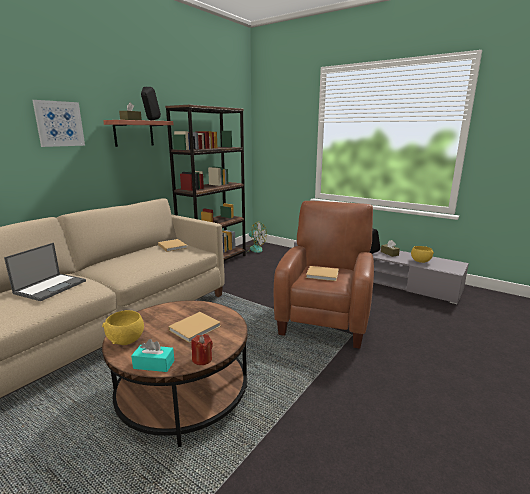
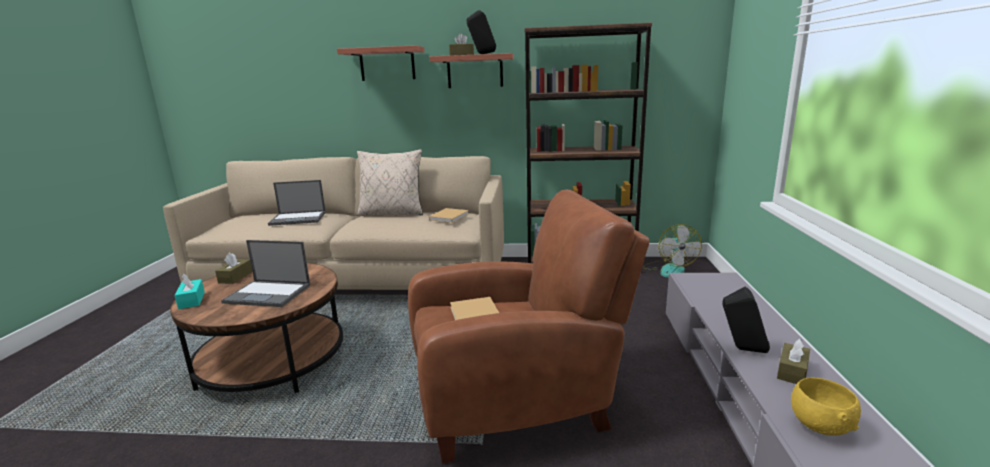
camera: 60 degrees right, 0 degrees up
(59, 124) = (387, 64): picture -> shelf
(122, 257) = (392, 213): none -> beige pillow
(127, 340) = (235, 277): yellow bowl -> brown tissue box
(196, 327) = (269, 293): beige book -> laptop
(202, 359) = (201, 316): red candle -> none

